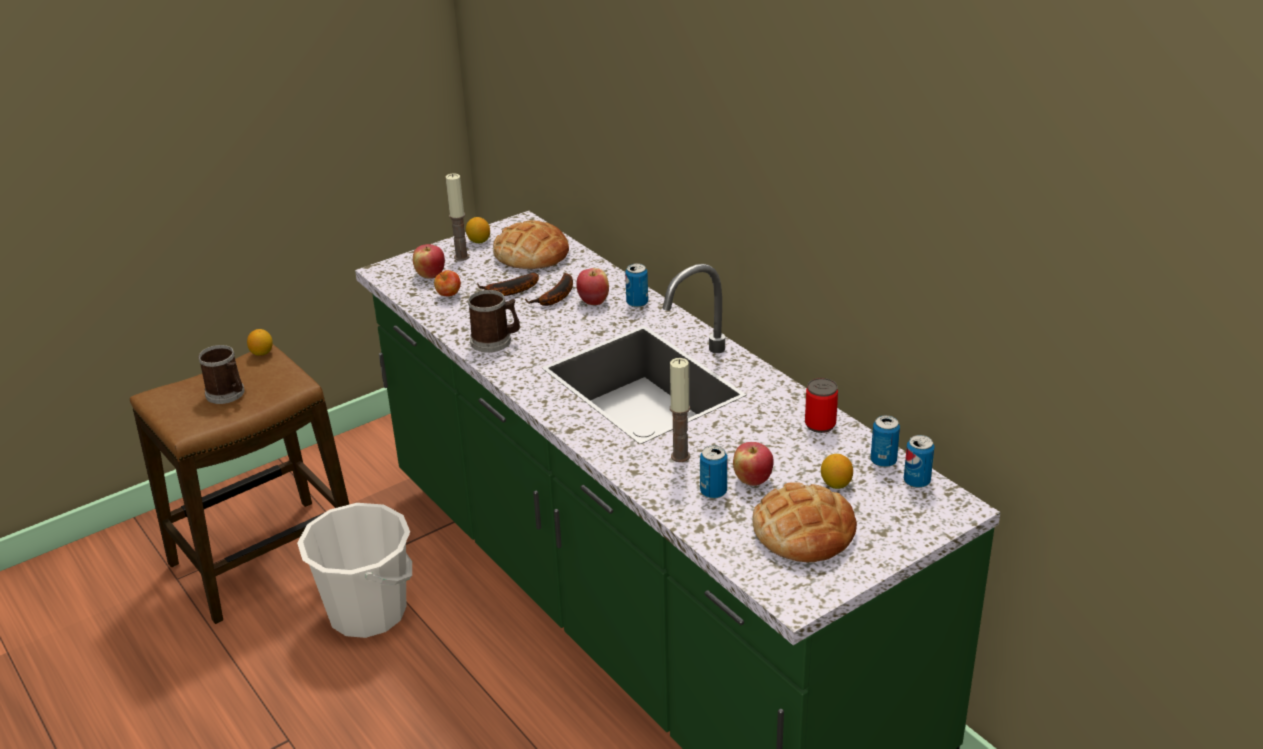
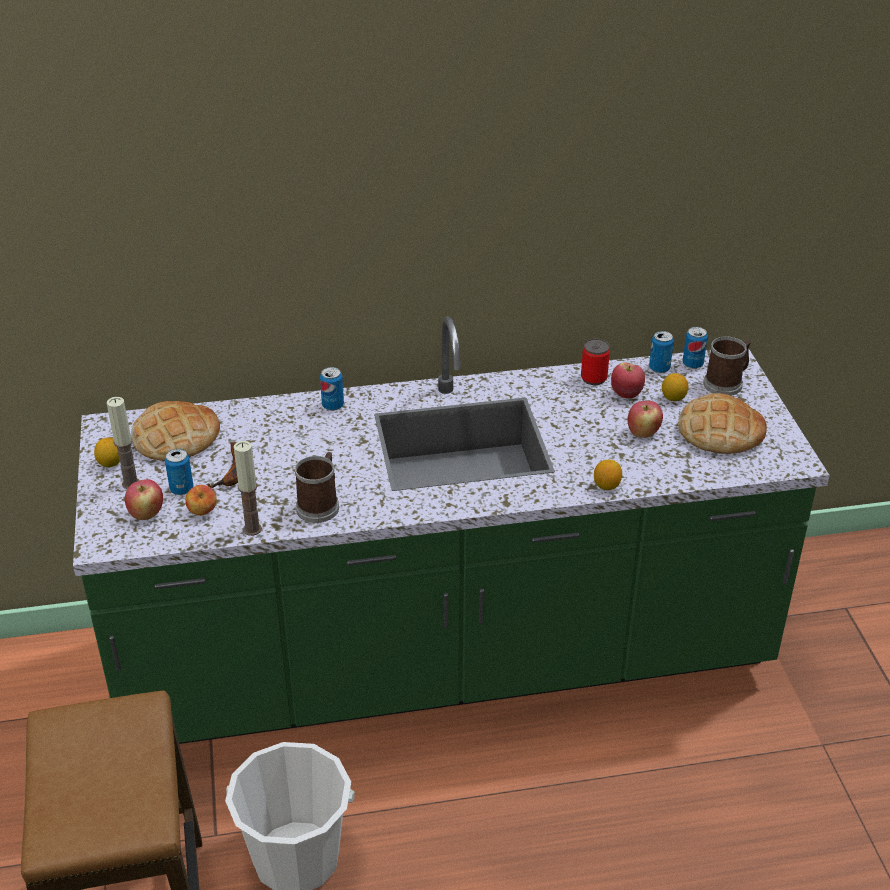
camera: 65 degrees left, 5 degrees up
(228, 394) = (107, 773): mug -> mug (726, 383)
(262, 353) = (49, 723): lemon -> lemon (606, 486)
(555, 297) = (275, 447): banana -> none
(593, 301) = (305, 428): apple -> apple (626, 394)
(680, 456) = (587, 456): candle -> candle (252, 529)
(713, 492) = (646, 456): can -> can (181, 489)

